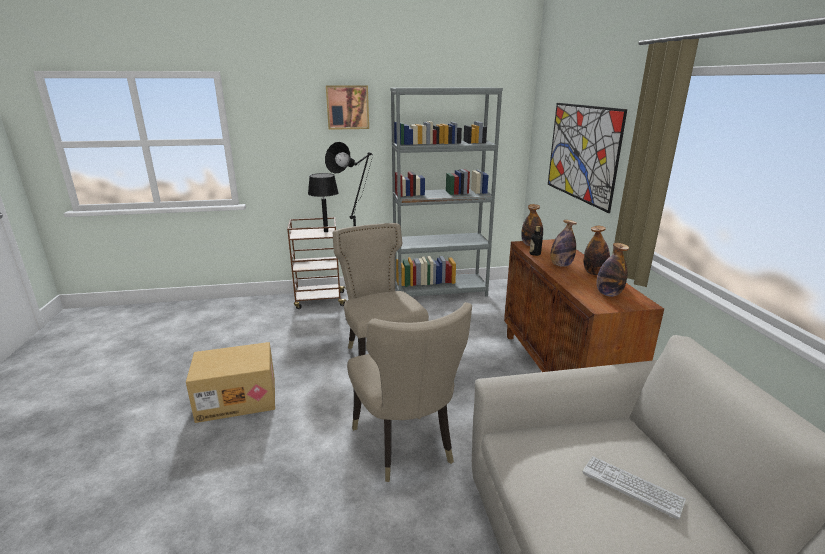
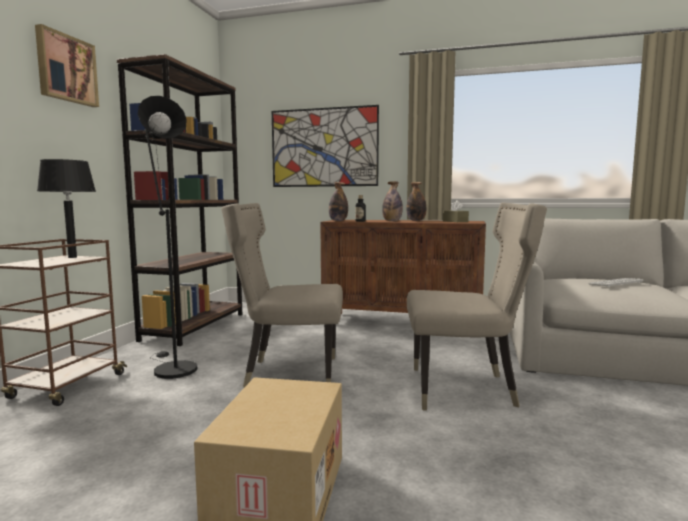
camera: 65 degrees left, 15 degrees down
(440, 291) = (195, 326): grey bookcase -> brown bookcase
(608, 294) = (455, 221): bottle -> brown tissue box

